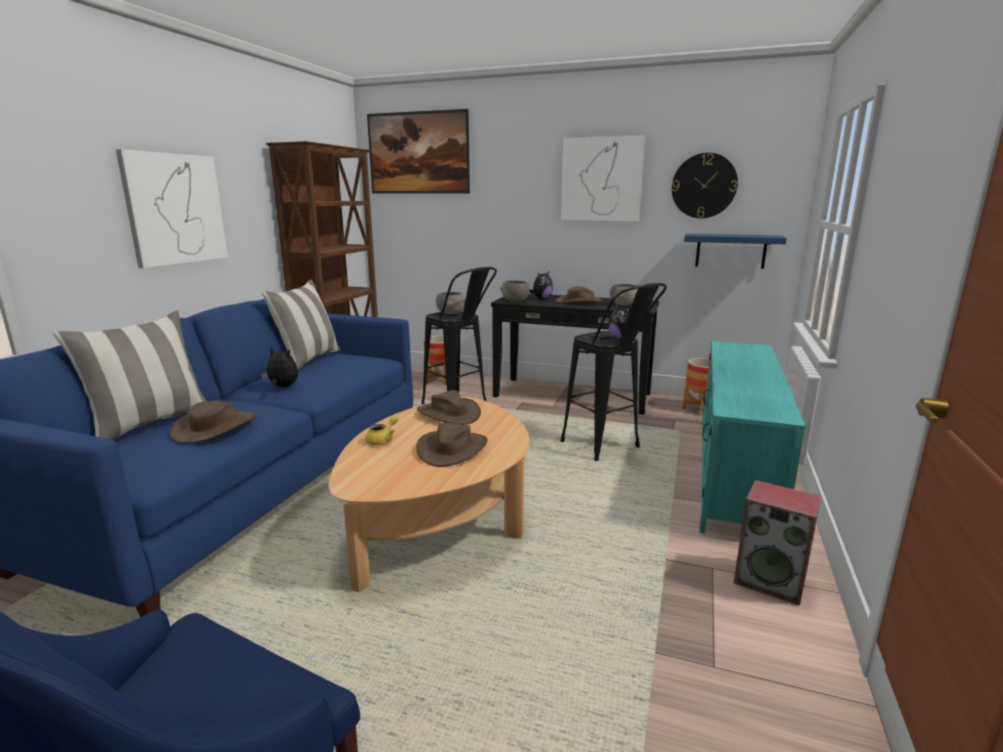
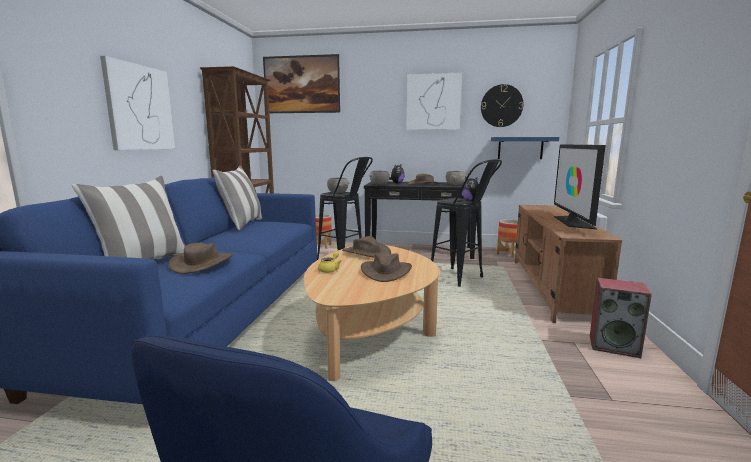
camera: 10 degrees left, 5 degrees down
(282, 387) = (235, 239): plush toy -> none
(734, 472) = (552, 287): turquoise tv stand -> brown tv stand
(761, 383) = (572, 222): none -> television

